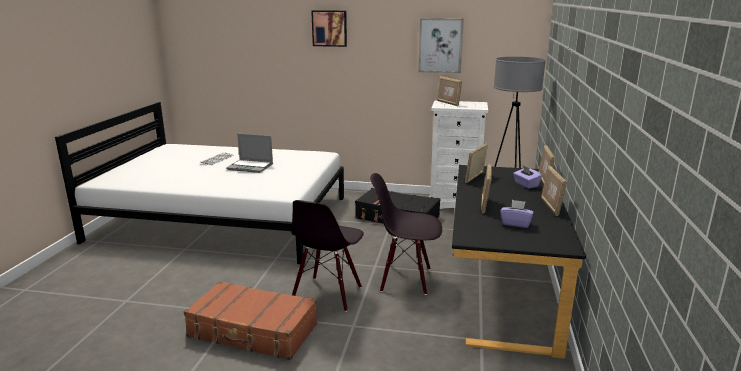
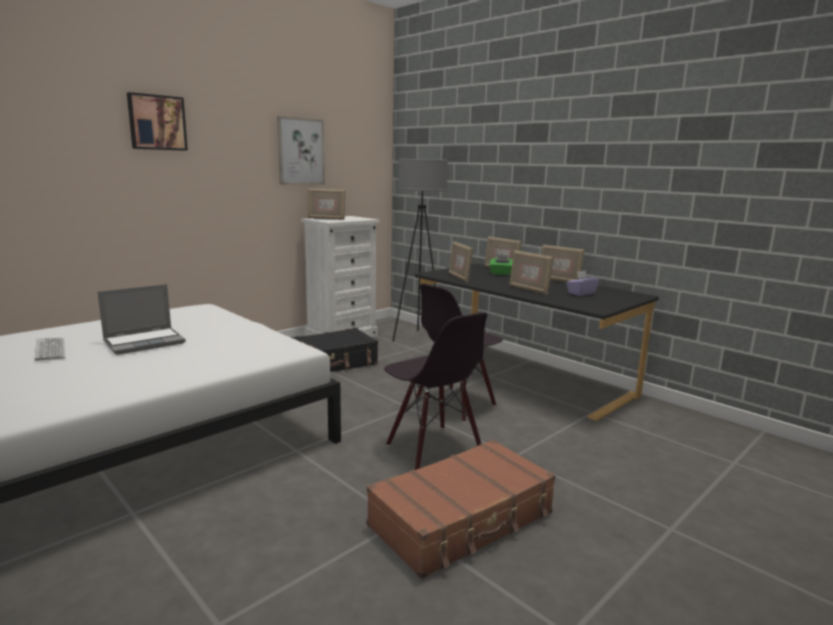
camera: 55 degrees left, 5 degrees down
(526, 185) = (501, 274): purple tissue box -> green tissue box

